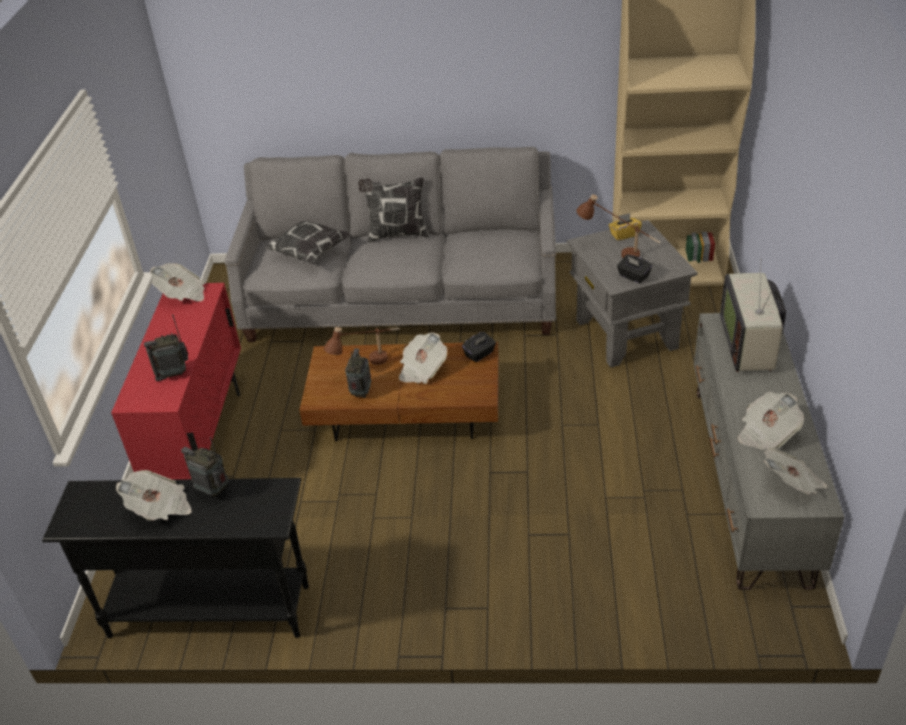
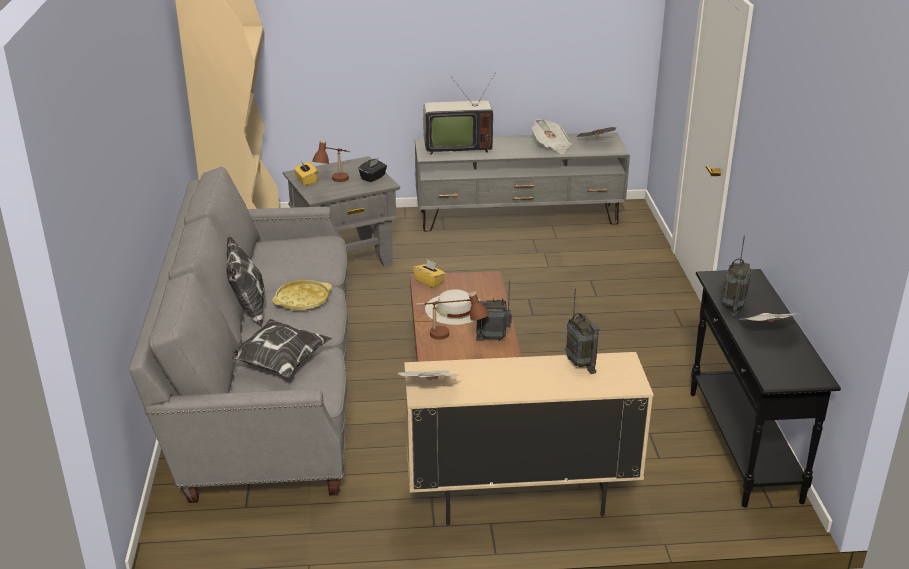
camera: 100 degrees left, 10 degrees down
(201, 438) = (520, 499): red cabinet -> beige cabinet
(403, 257) = (302, 300): none -> yellow tray
(422, 370) = (455, 309): newspaper -> white hat
(479, 354) = (429, 281): black tissue box -> yellow tissue box

